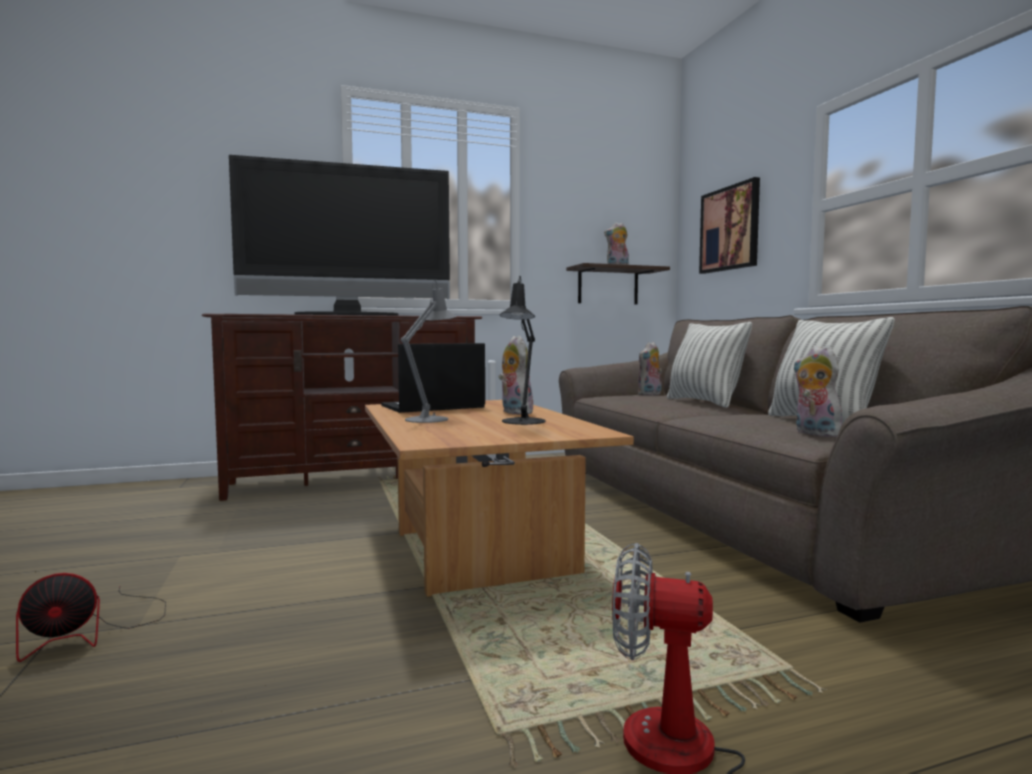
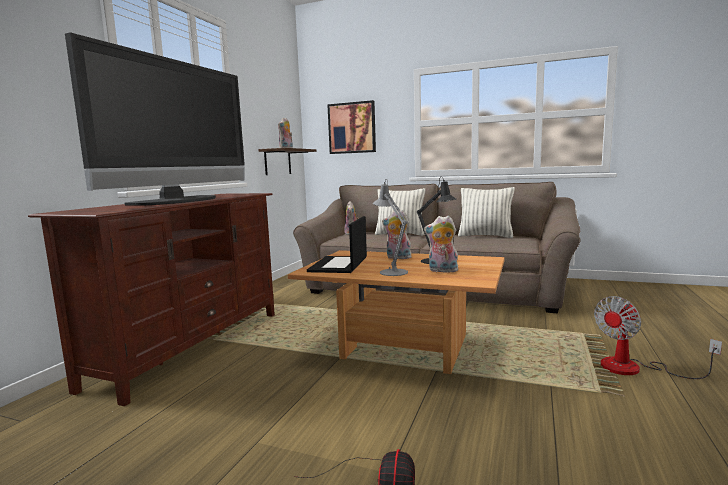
camera: 50 degrees left, 5 degrees up
(814, 434) = (509, 242): plush toy -> plush toy (442, 271)

